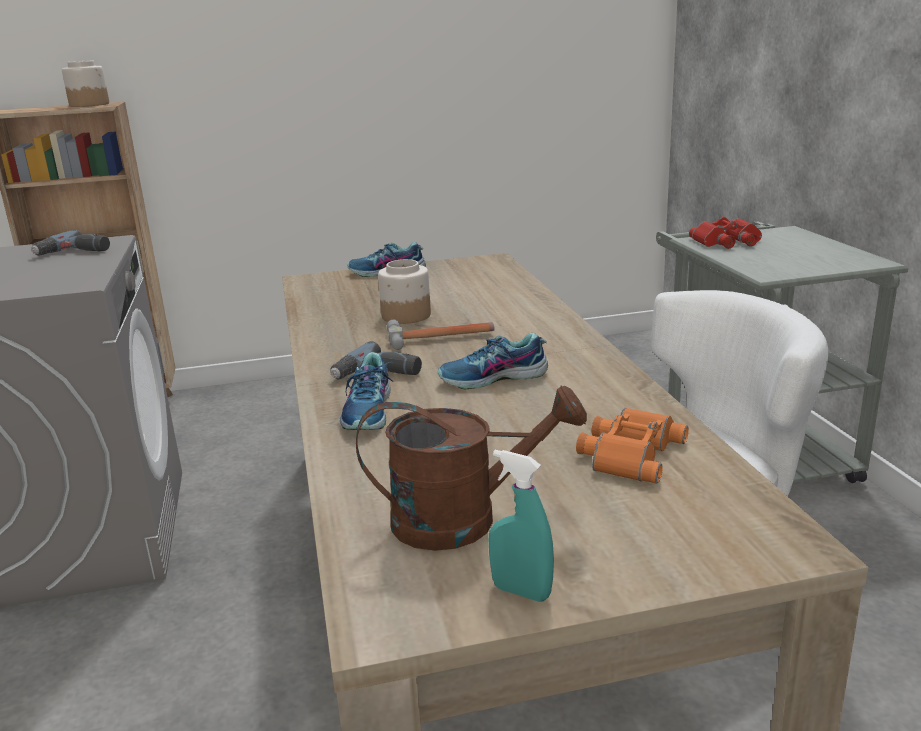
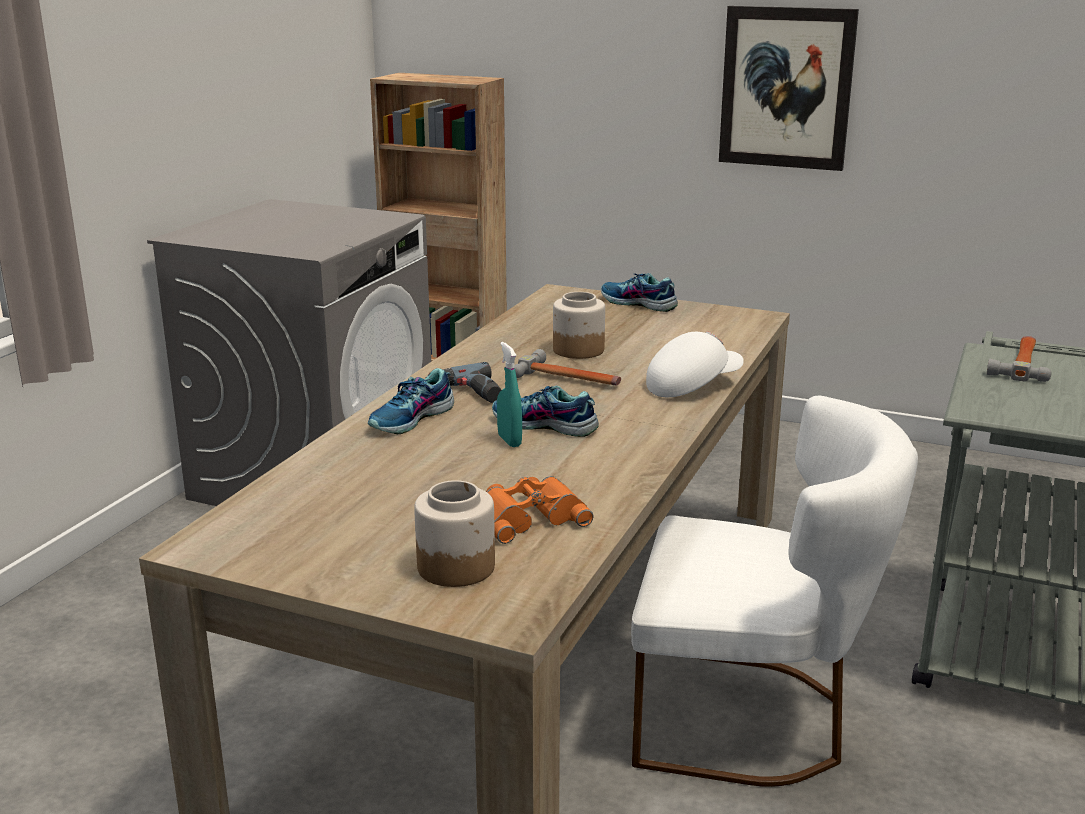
camera: 35 degrees right, 0 degrees up
(74, 252) = (357, 222): power drill -> none
(89, 105) = (466, 78): jar -> jar (456, 567)
(396, 81) = (786, 88): none -> picture
(464, 519) = (340, 512): brown watering can -> none
(521, 592) = (295, 565): turquoise spray bottle -> turquoise spray bottle (509, 441)
(542, 316) = (692, 386): none -> white cap
(727, 242) = (1021, 363): red binoculars -> hammer

